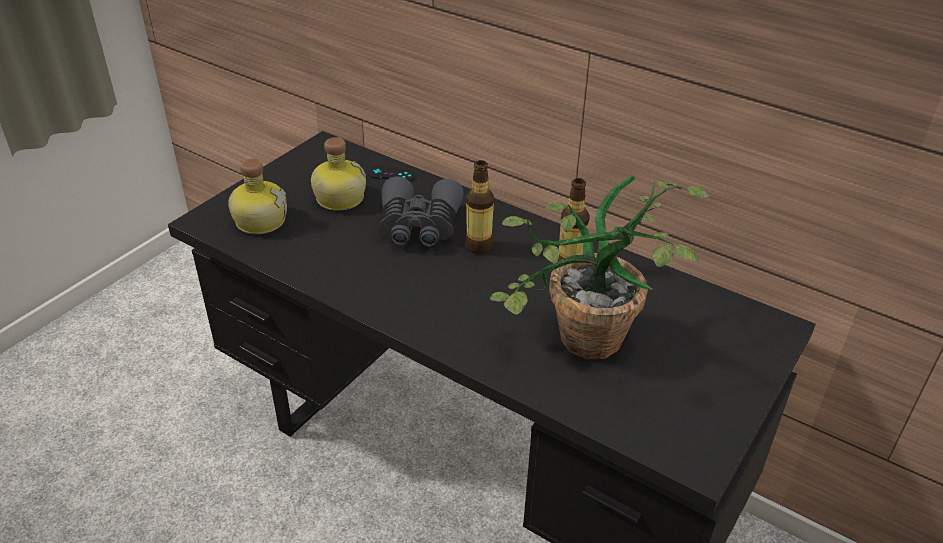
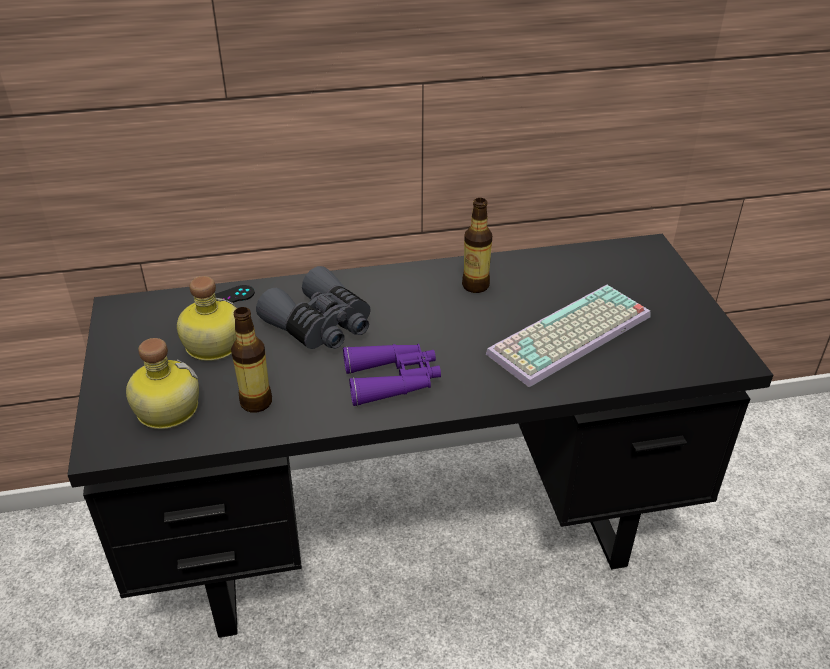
camera: 45 degrees left, 0 degrees up
(406, 291) = (393, 380): none -> purple binoculars
(478, 246) = (392, 312): bottle -> bottle (256, 402)
(581, 349) = (571, 337): potted plant -> keyboard

